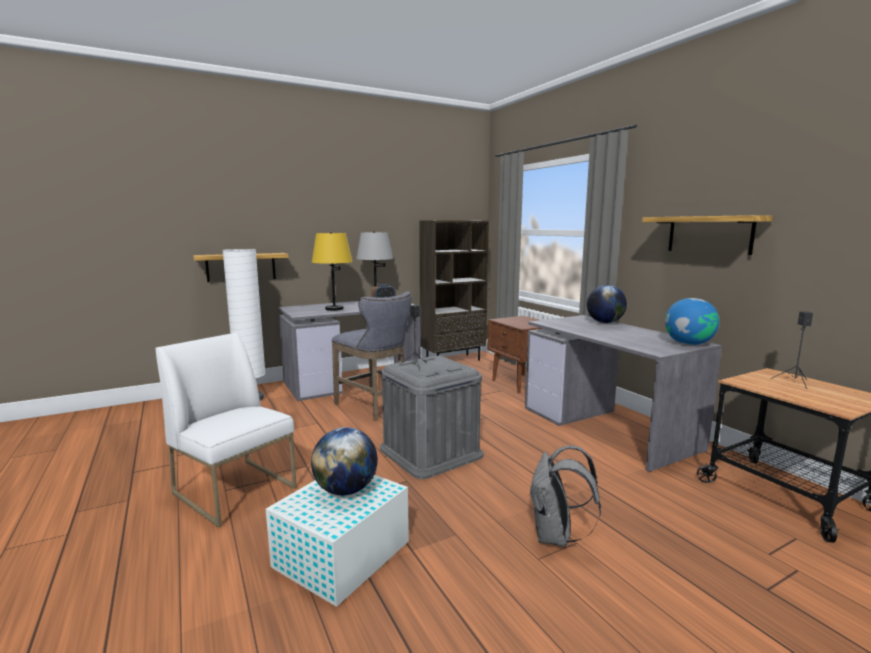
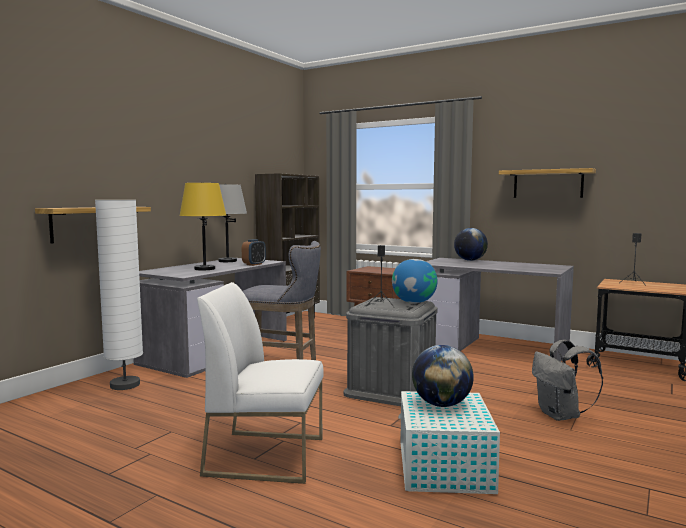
camera: 30 degrees left, 5 degrees down
(689, 344) = (555, 266): globe -> globe (414, 302)

